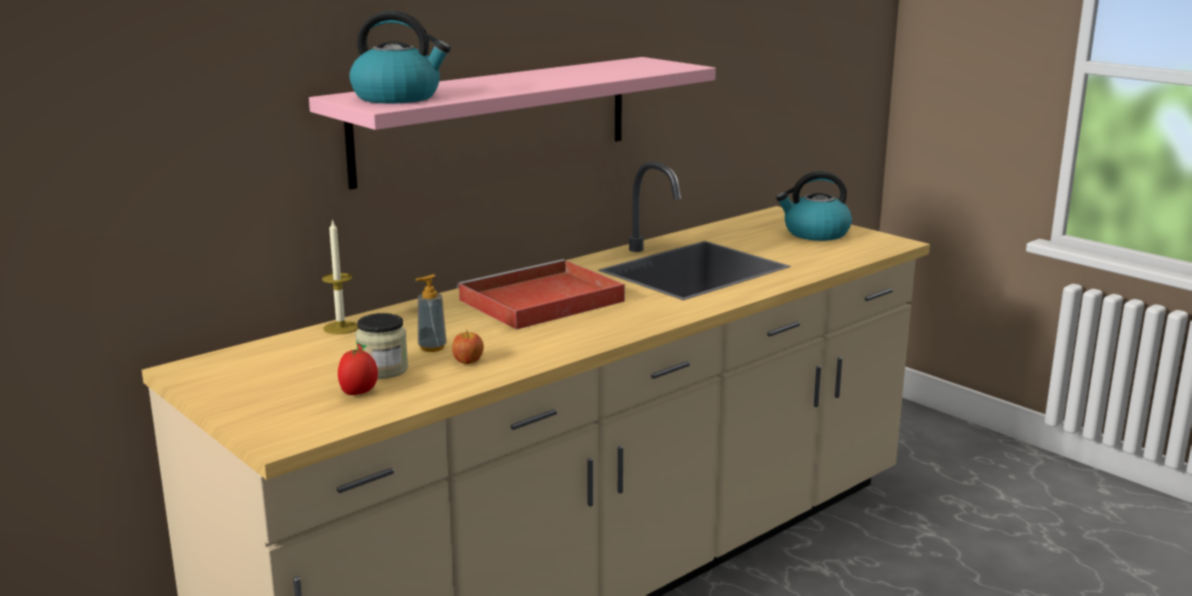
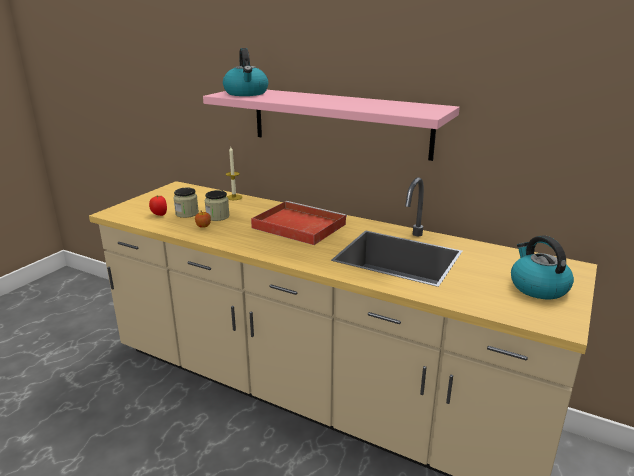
camera: 70 degrees right, 5 degrees up
(432, 347) = (217, 216): soap dispenser -> jar

